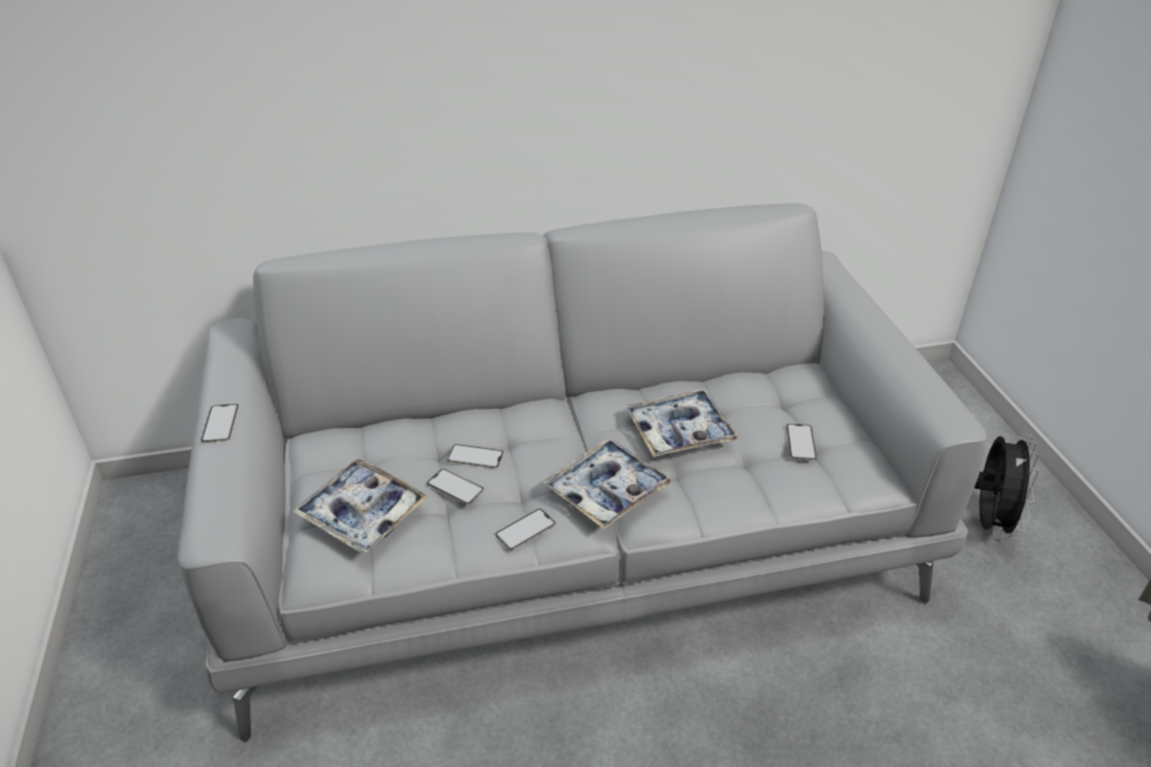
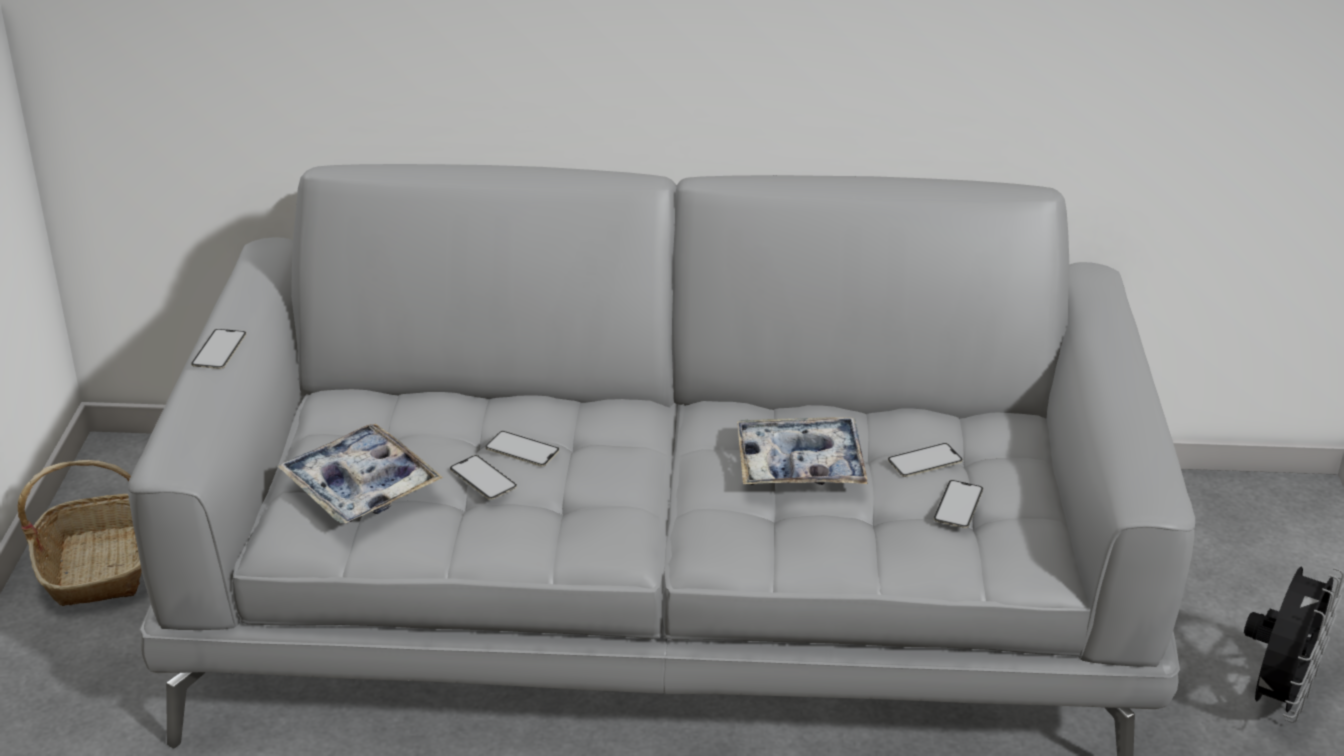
camera: 15 degrees right, 5 degrees down
(139, 592) = (98, 565): none -> basket
(525, 529) = (549, 539): phone -> phone (925, 461)
(607, 491) = (671, 515): tray -> none

